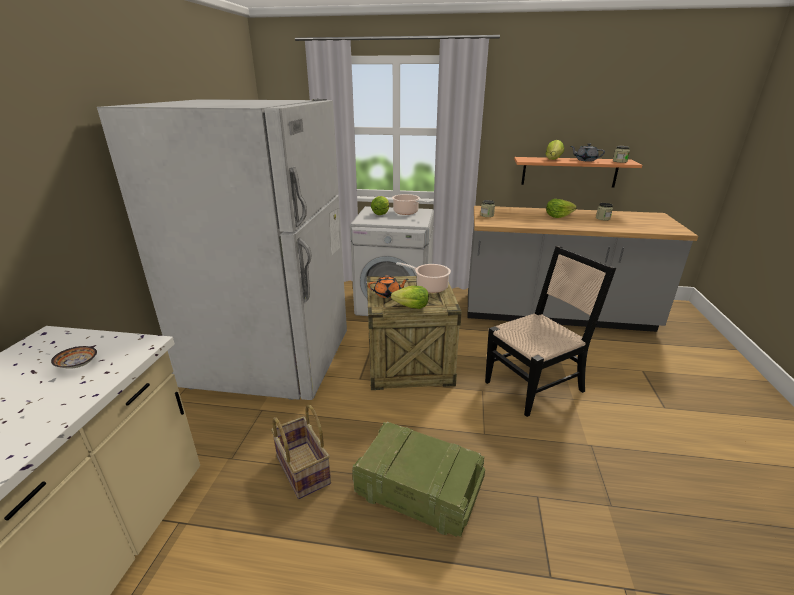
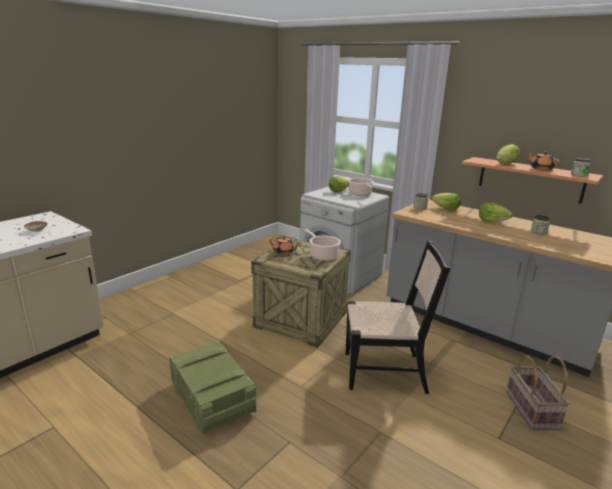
camera: 30 degrees right, 5 degrees down
(272, 358) = (212, 285): white fridge -> none
(301, 470) = (159, 355): basket -> basket (530, 409)
(411, 306) = (289, 264): lettuce -> lettuce (446, 209)
(585, 160) = (540, 169): grey teapot -> orange teapot

